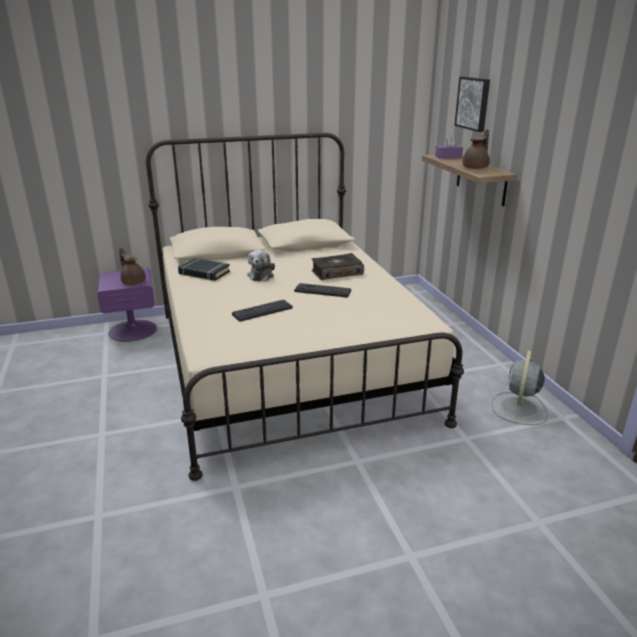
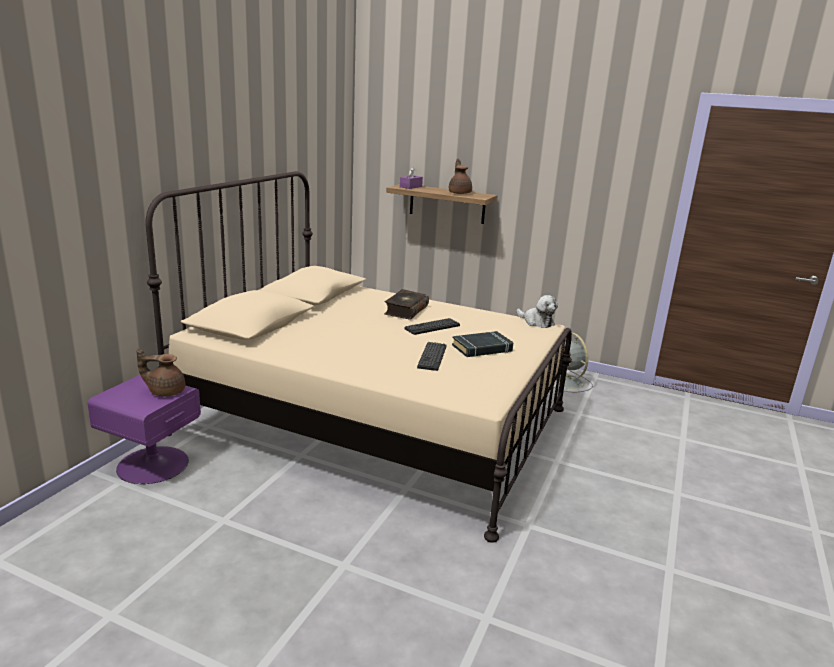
camera: 50 degrees left, 5 degrees down
(204, 273) = (296, 345): black book -> black book (482, 348)
(261, 275) = (353, 331): plush toy -> plush toy (536, 322)
(473, 103) = (426, 136): picture -> none

